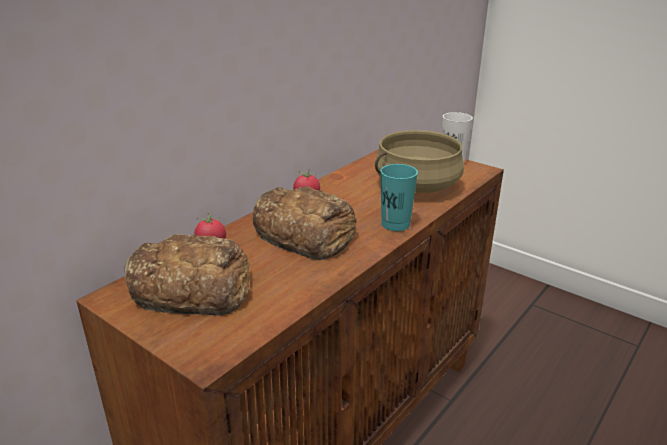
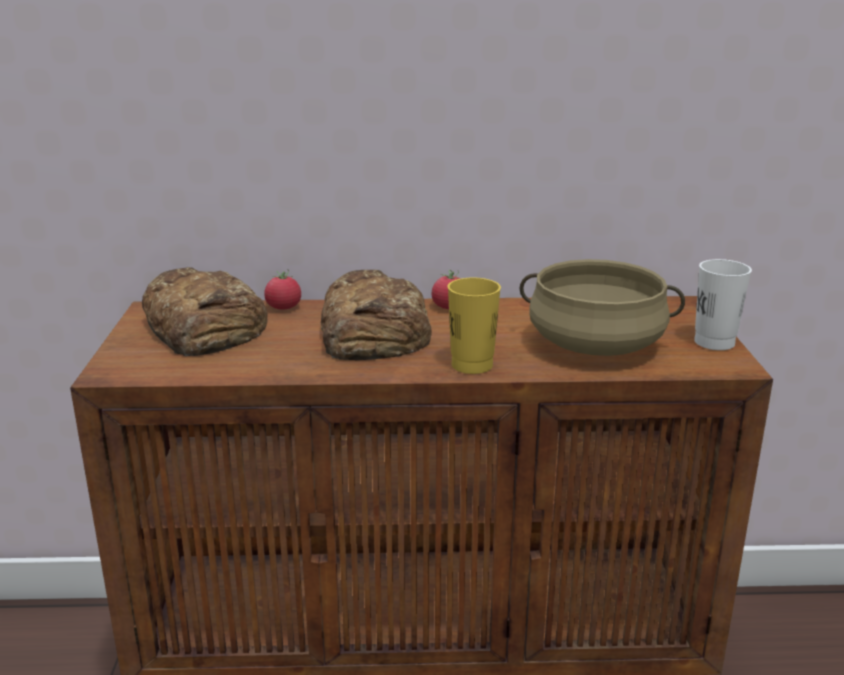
camera: 50 degrees right, 5 degrees down
(395, 224) = (472, 365): turquoise cup -> yellow cup

